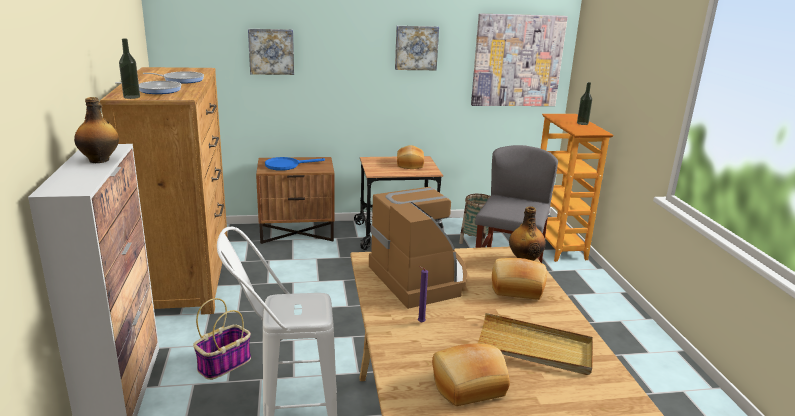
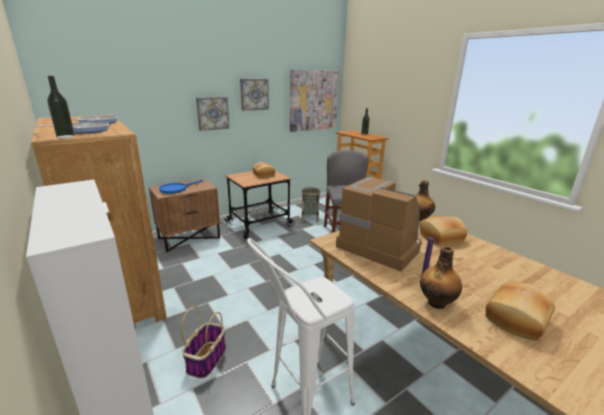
camera: 25 degrees left, 0 degrees up
(100, 160) = (78, 199): bottle -> bottle (437, 302)
(271, 51) = (149, 101): picture -> picture (212, 113)
(534, 348) = (507, 275): beige tray -> none

